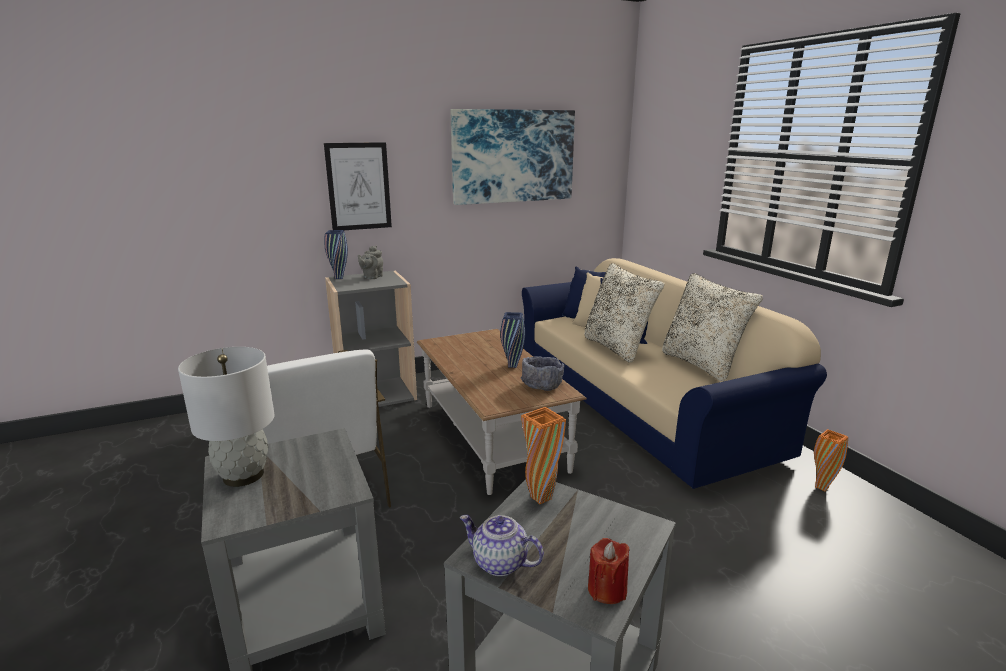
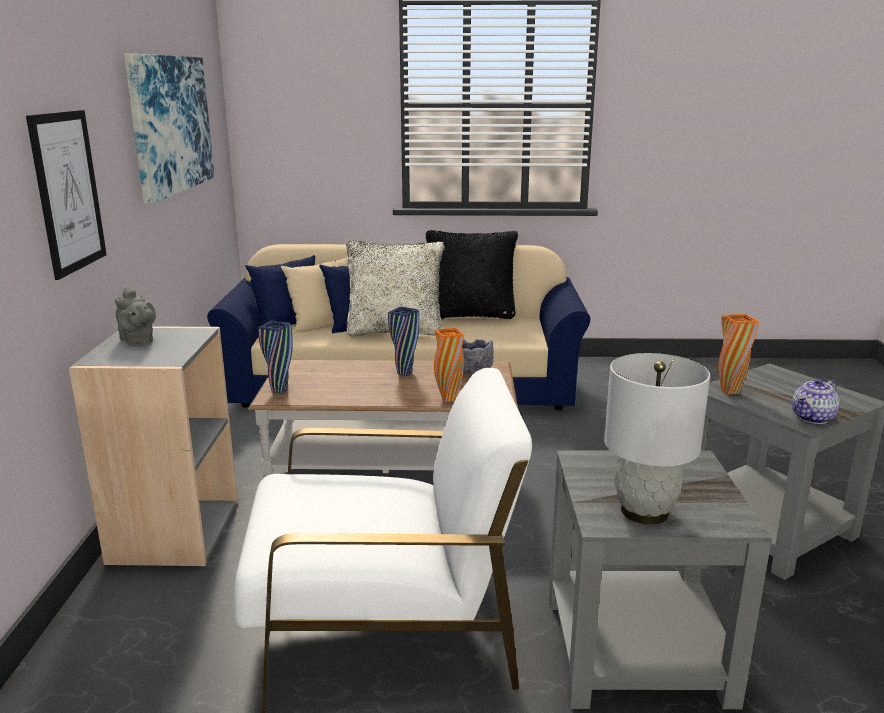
camera: 65 degrees left, 0 degrees up
(339, 277) = (97, 359): blue vase -> blue vase (279, 390)
(607, 590) = (842, 394): red candle -> none
(701, 366) = (471, 317): beige pillow -> black pillow
(821, 487) = (591, 370): orange vase -> orange vase (448, 399)

